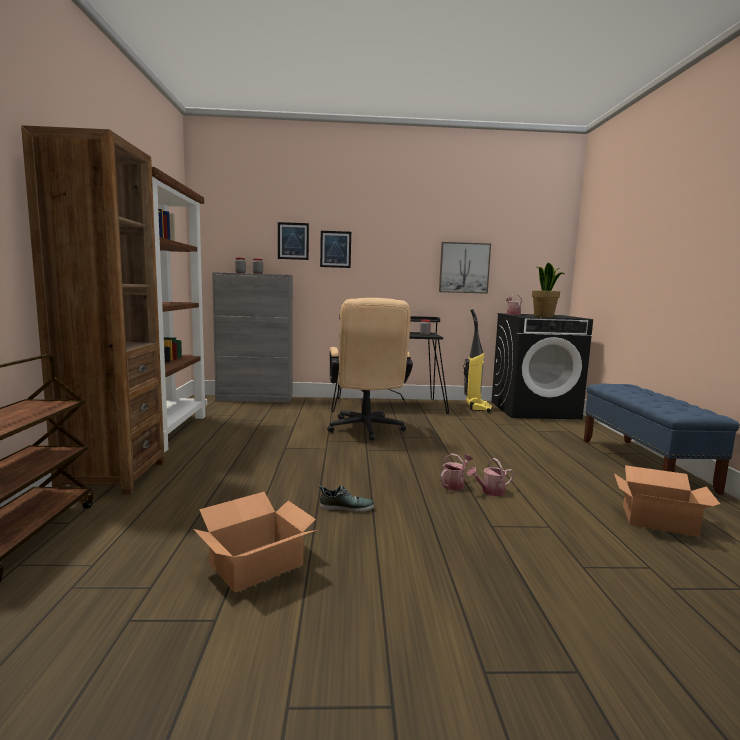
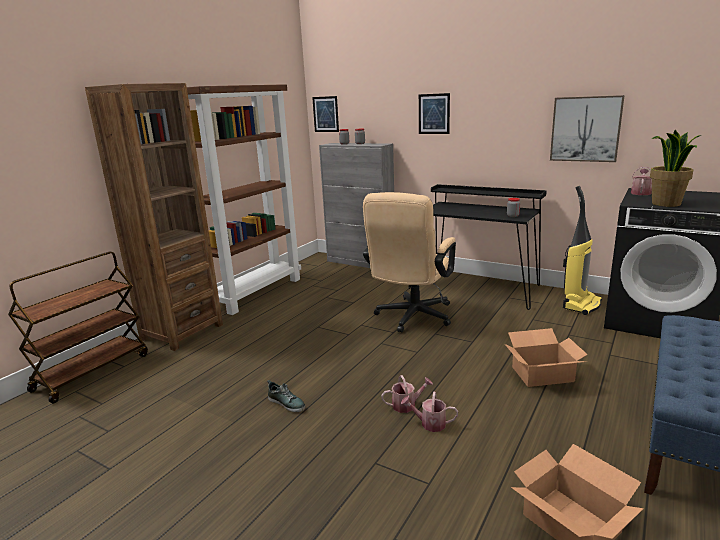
camera: 35 degrees right, 10 degrees up
(255, 564) = (173, 435): cardboard box -> cardboard box (541, 374)
(293, 241) = (393, 107): picture -> picture (325, 114)

